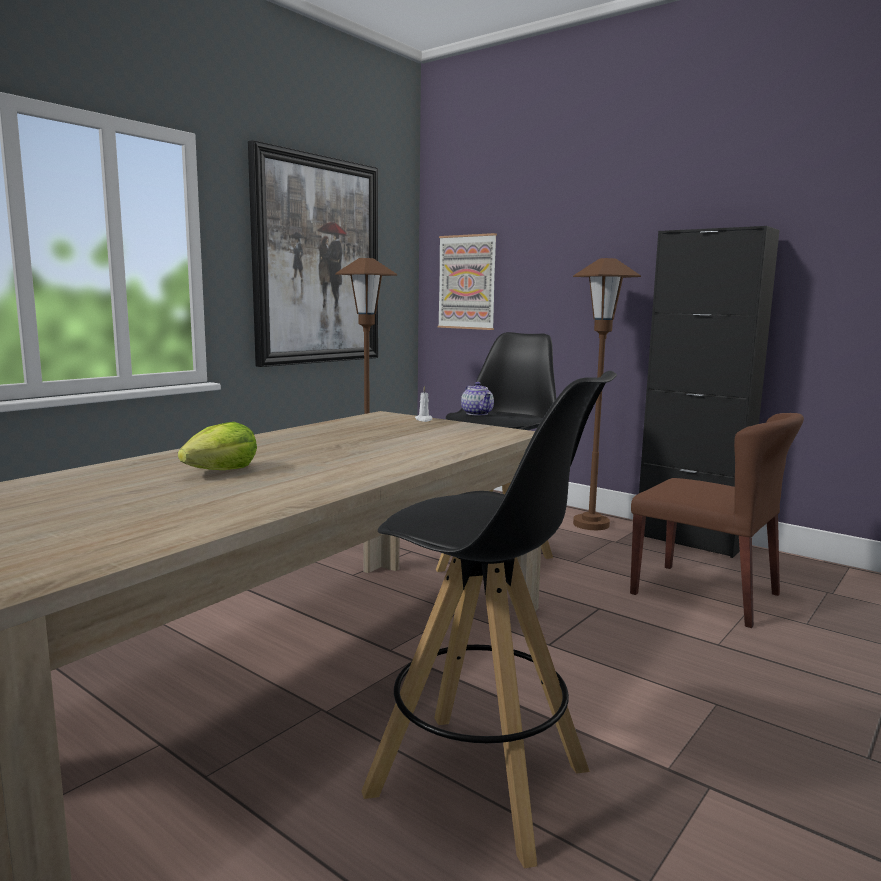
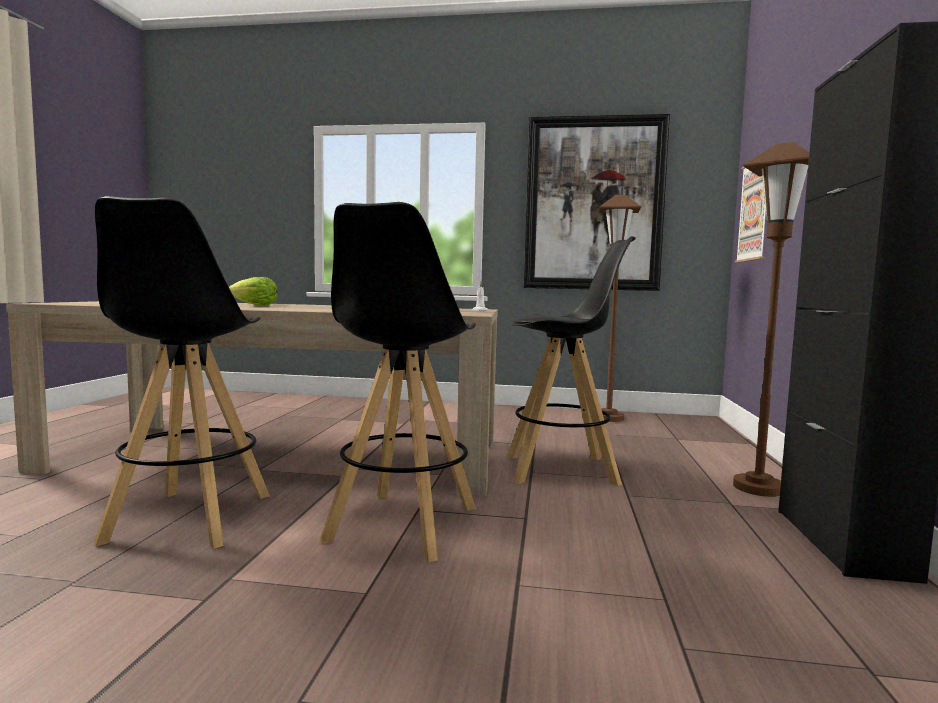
camera: 60 degrees right, 5 degrees down
(477, 413) = (548, 314): teapot -> none
(582, 660) = (402, 524): none -> black stool
(706, 594) = (662, 567): brown chair -> none

